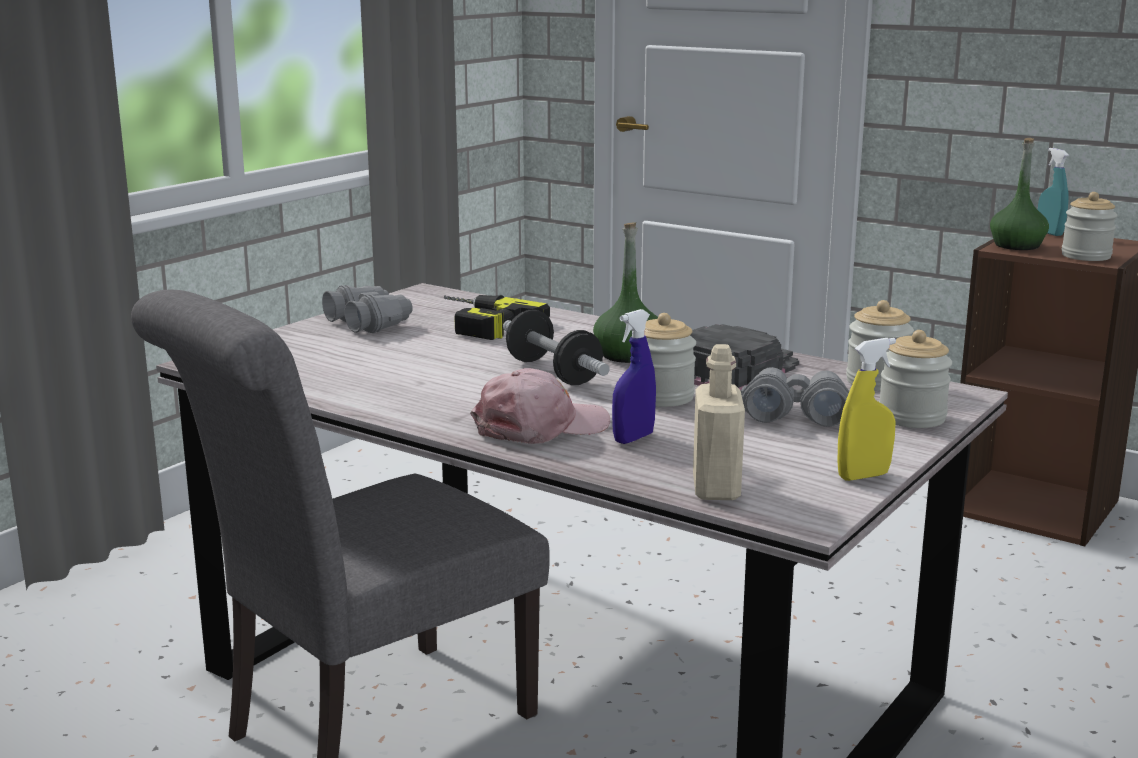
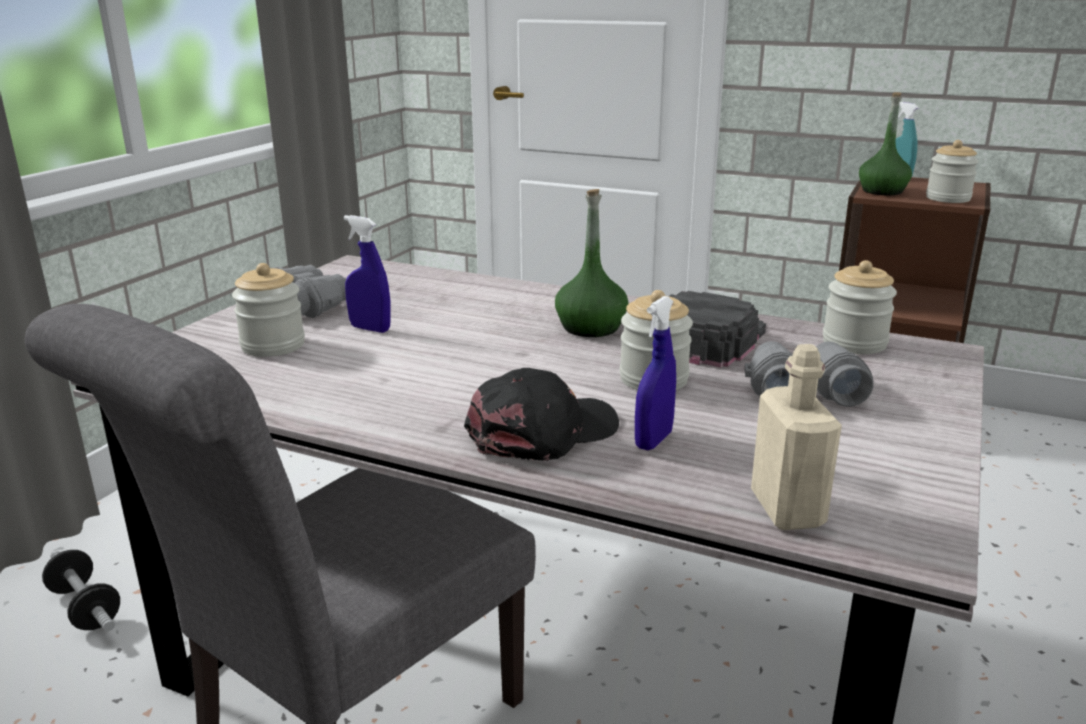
camera: 10 degrees left, 5 degrees up
(422, 344) = (370, 329): none -> blue spray bottle
(476, 323) = (419, 299): power drill -> none
(540, 427) = (543, 432): pink cap -> black cap
(553, 372) = (524, 355): dumbbell -> dumbbell (85, 608)
(863, 476) = (933, 474): yellow spray bottle -> none
(911, 417) = (921, 386): jar -> jar (273, 345)

